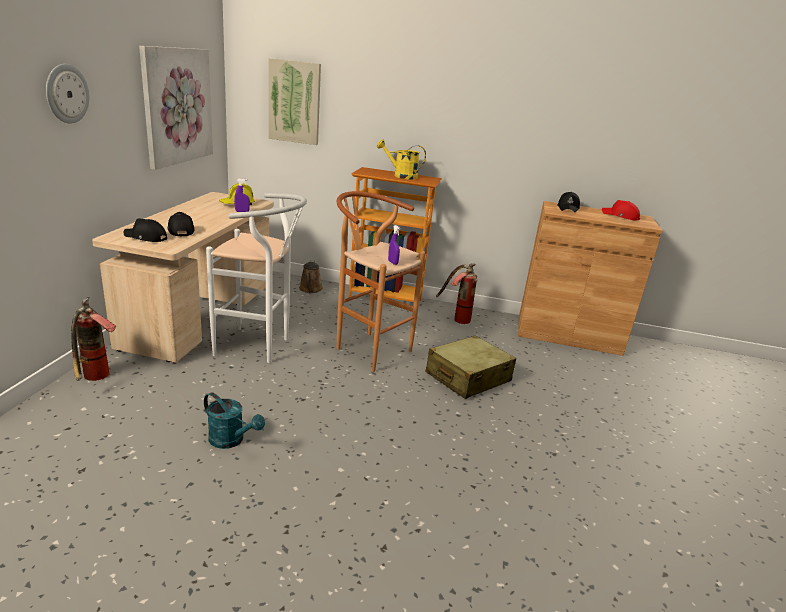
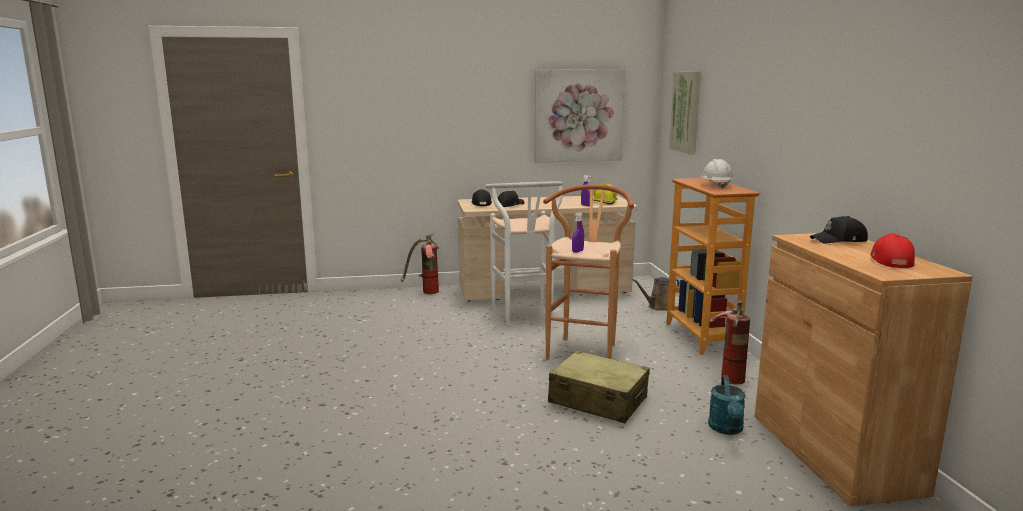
camera: 70 degrees right, 10 degrees down
(66, 94) = (457, 101): wall clock -> none
(231, 440) = (398, 338): turquoise watering can -> turquoise watering can (726, 429)
(401, 175) = (716, 185): yellow watering can -> white hard hat

